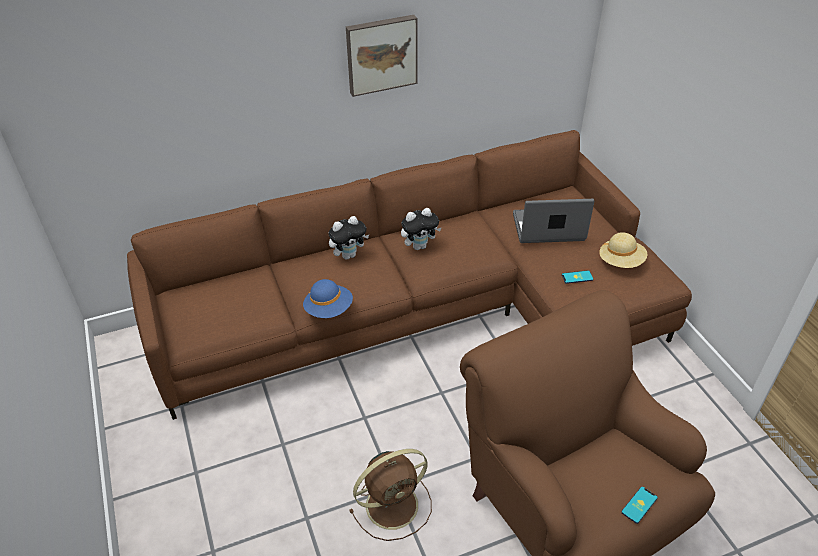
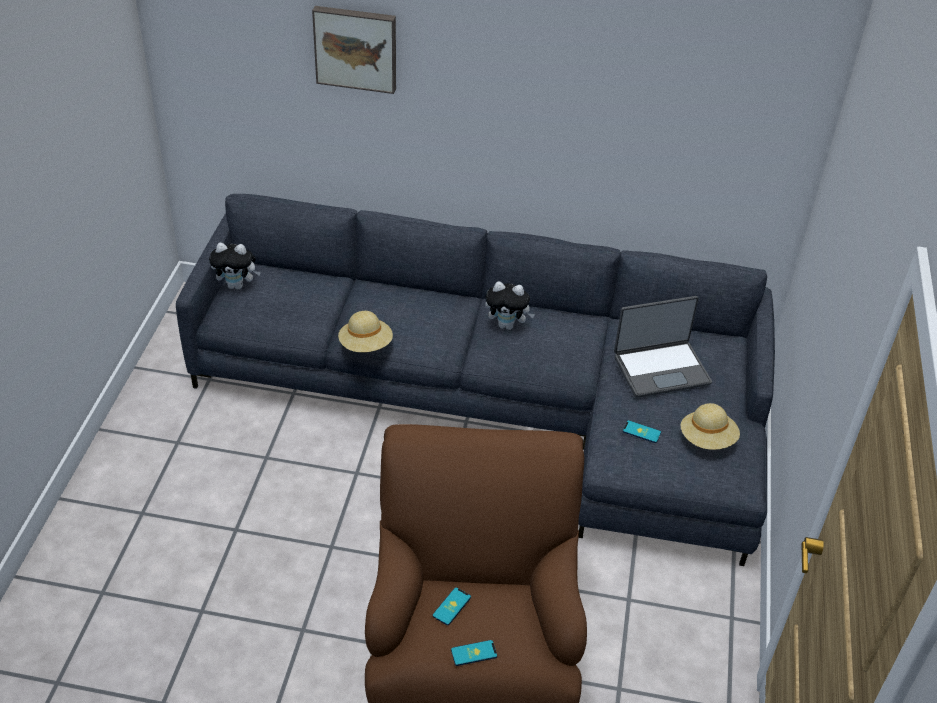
camera: 30 degrees right, 0 degrees up
(329, 309) = (366, 345): blue hat -> beige hat
(349, 255) = (430, 303): plush toy -> plush toy (237, 285)
(381, 54) = (531, 101): picture -> picture (356, 48)
(394, 504) = (318, 561): brown fan -> none
(424, 311) = (501, 403): brown sofa -> grey sofa
(548, 228) = (661, 369): laptop -> laptop turned 135 degrees clockwise
(589, 478) = (451, 606): none -> phone

